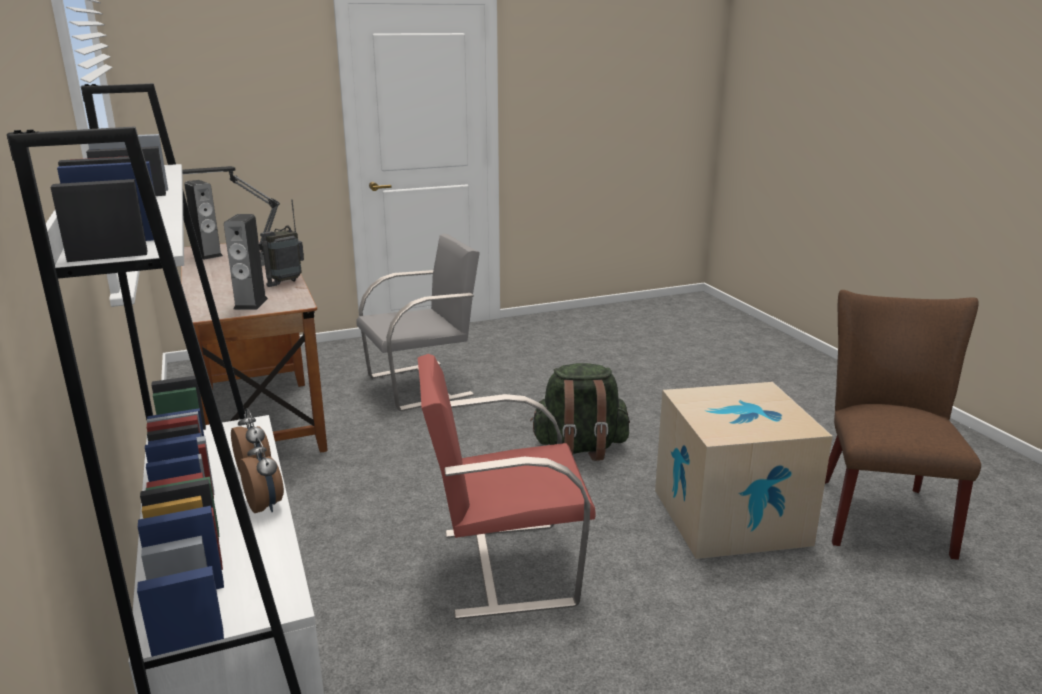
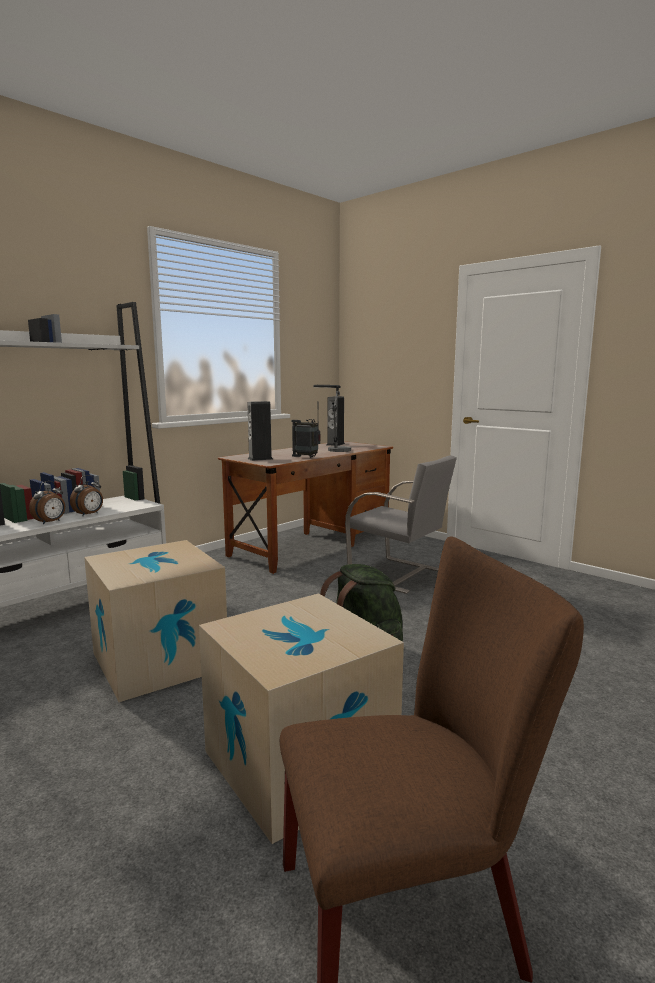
camera: 65 degrees right, 10 degrees down
(504, 566) = (159, 660): red chair -> cardboard box

